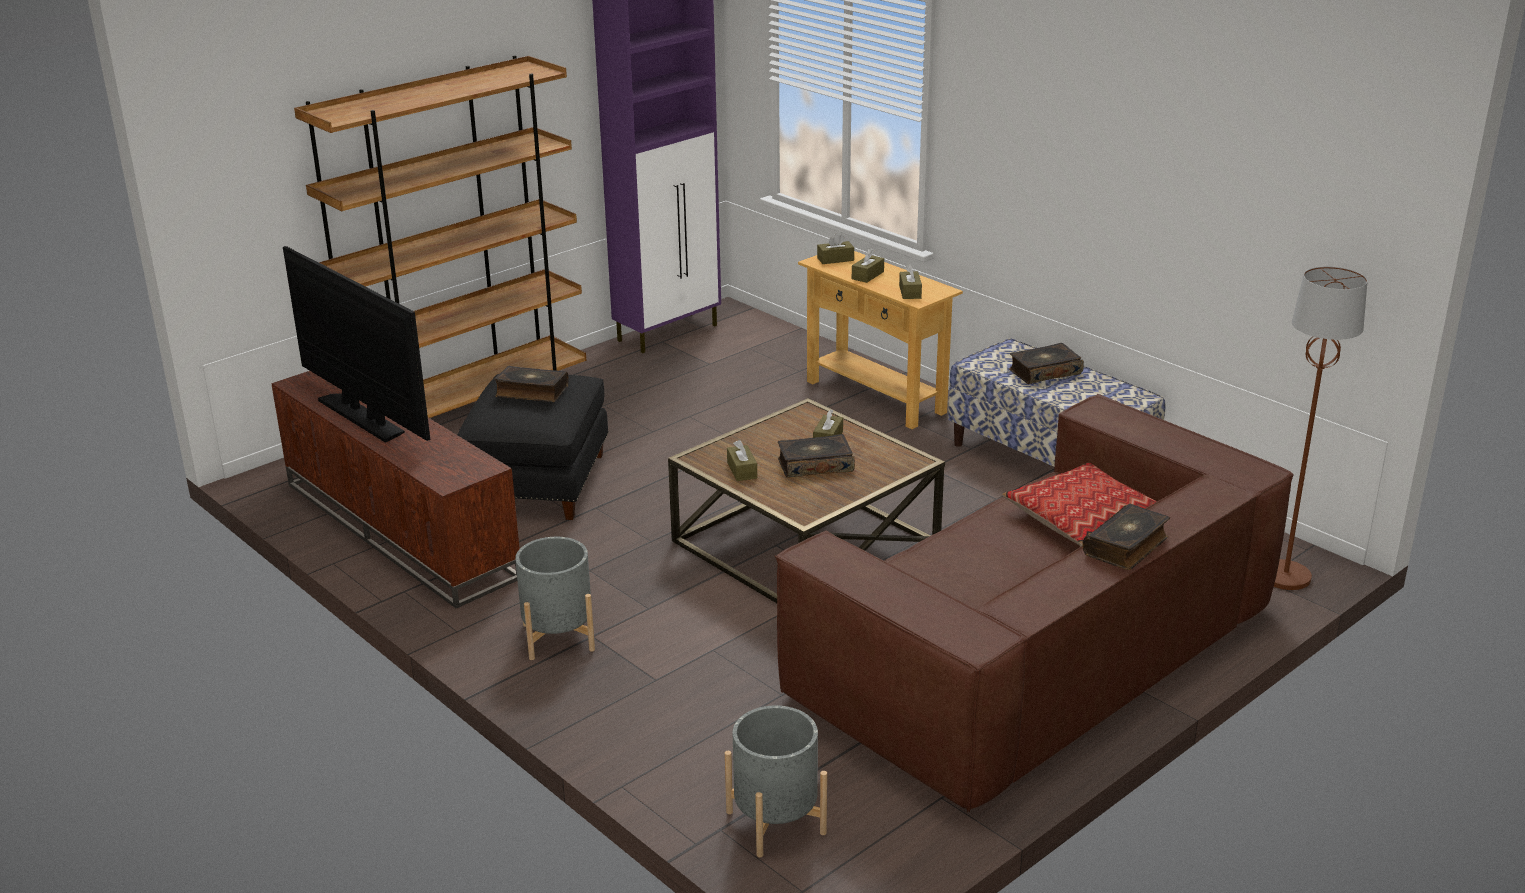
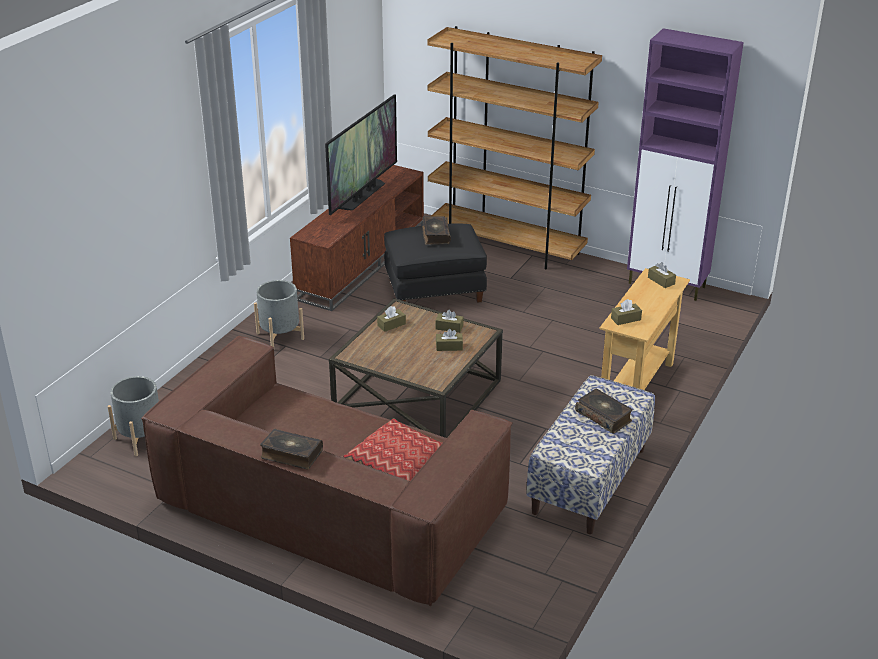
camera: 70 degrees right, 5 degrees up
(815, 465) = (412, 348): book -> none
(867, 275) = (642, 298): brown tissue box -> brown tissue box (449, 327)
(1285, 577) = (483, 618): brown floor lamp -> none

